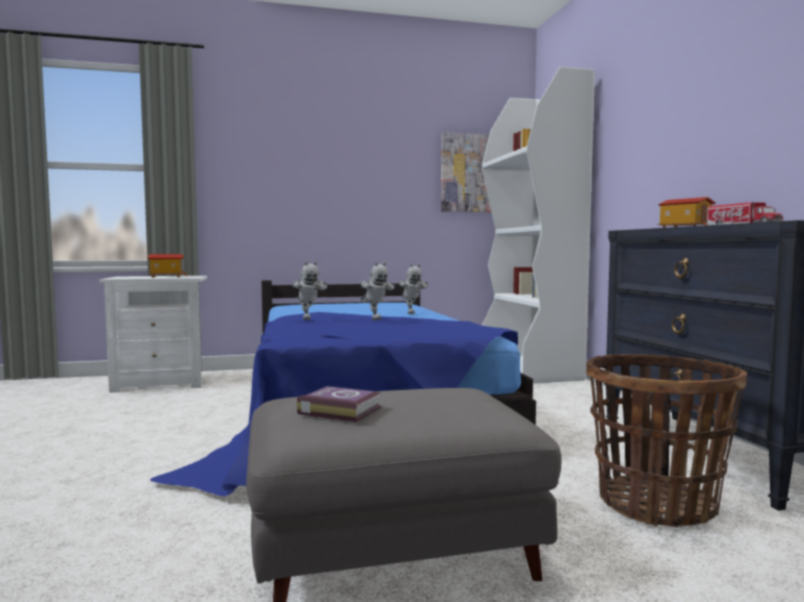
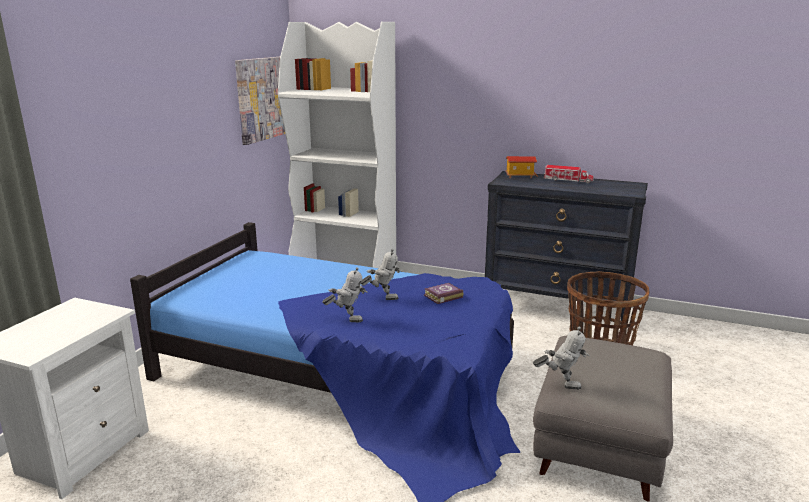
camera: 55 degrees left, 15 degrees up
(167, 277) = (70, 322): toy house -> none
(339, 410) = (617, 386): book -> book (442, 296)
(411, 313) = (343, 273): toy robot -> toy robot (560, 384)

